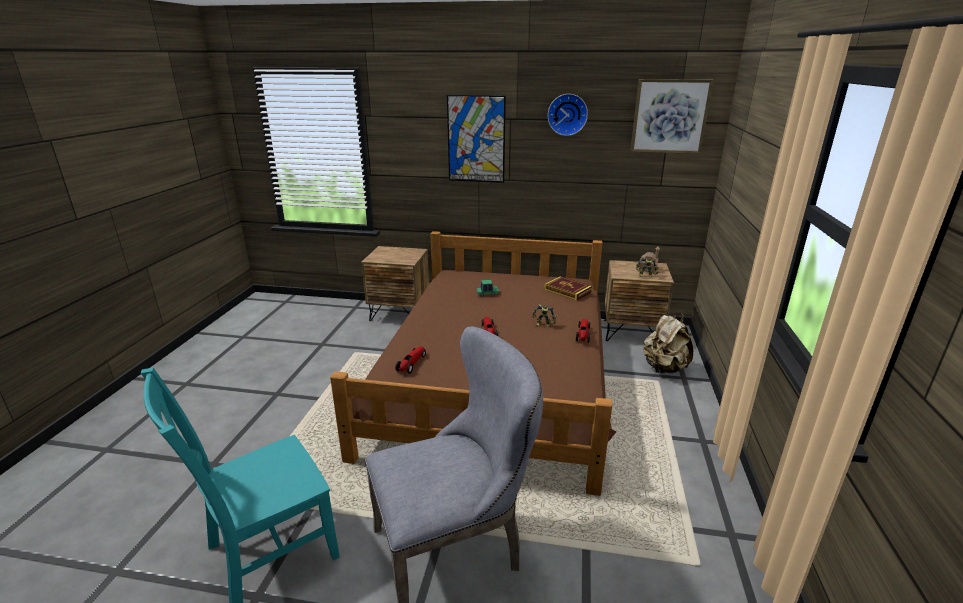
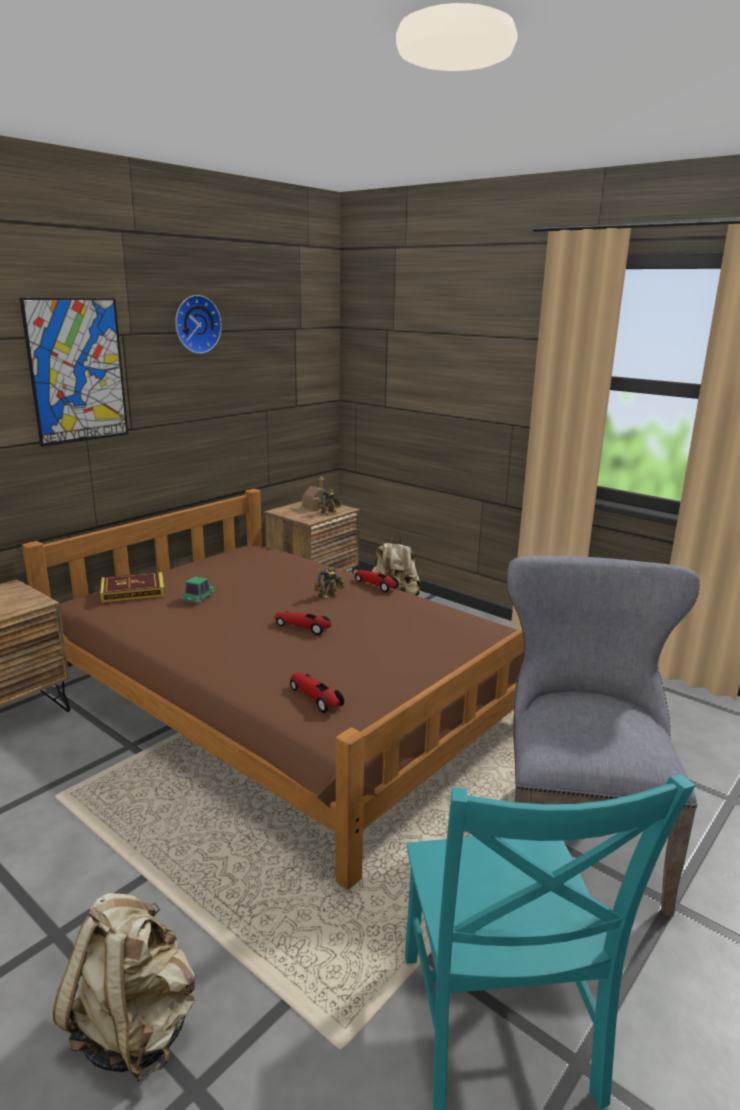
camera: 60 degrees left, 5 degrees down
(238, 435) = (135, 1026): none -> beige backpack
(567, 290) = (268, 559): book -> book (133, 591)
(669, 116) = (295, 322): picture -> none

